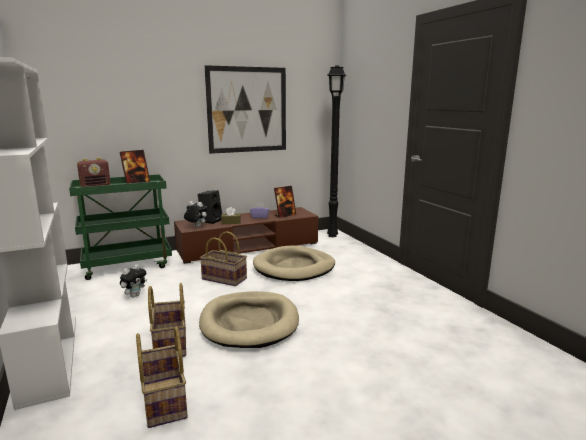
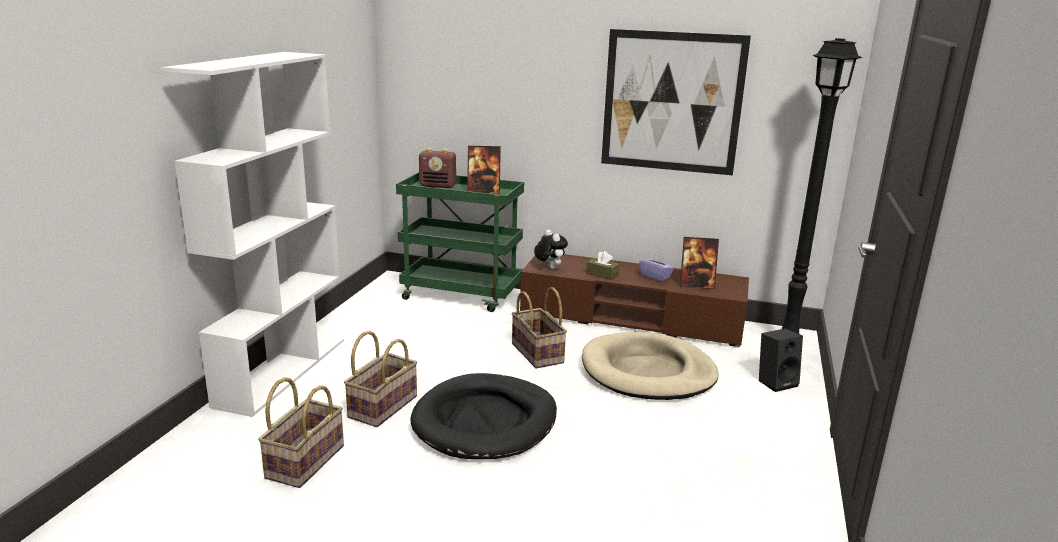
camera: 40 degrees right, 5 degrees up
(134, 295) = (421, 336): plush toy -> none
(211, 220) = (582, 263): black speaker -> black speaker (776, 382)
(249, 322) = (485, 421): beige dog bed -> black dog bed

